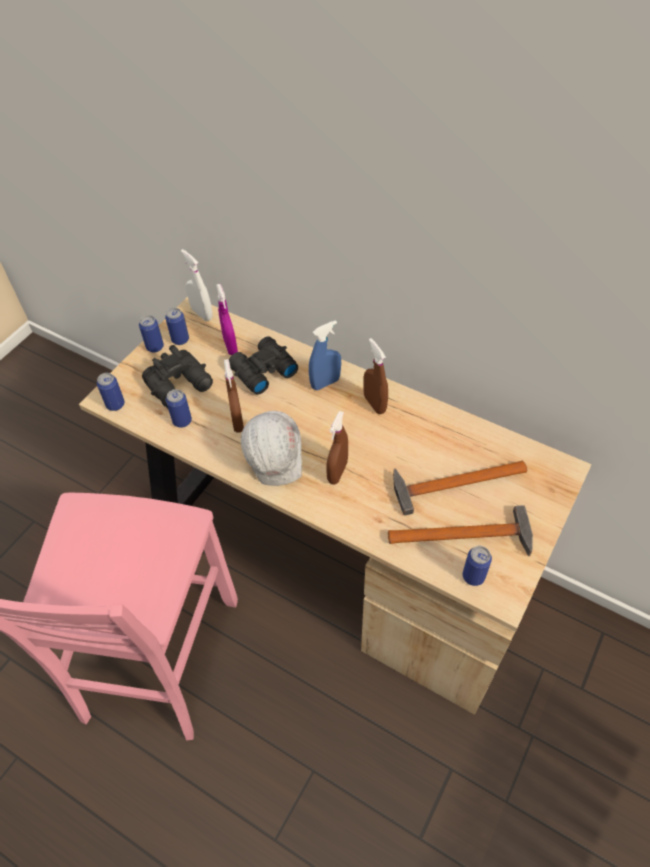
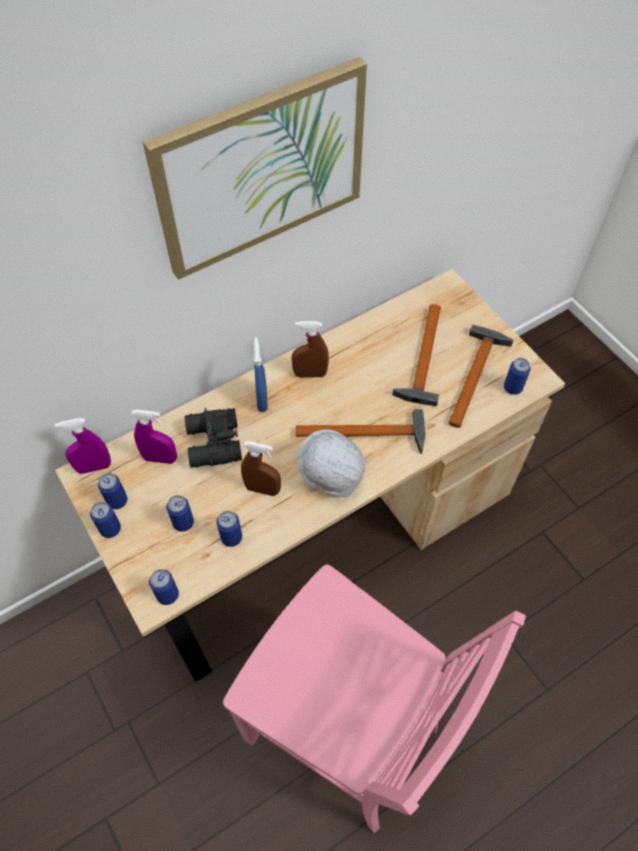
camera: 65 degrees left, 5 degrees up
(181, 385) = (183, 522): black binoculars -> can
(202, 313) = (94, 467): white spray bottle -> purple spray bottle
(337, 472) = (367, 433): brown spray bottle -> hammer
(399, 173) = (261, 169): none -> picture

